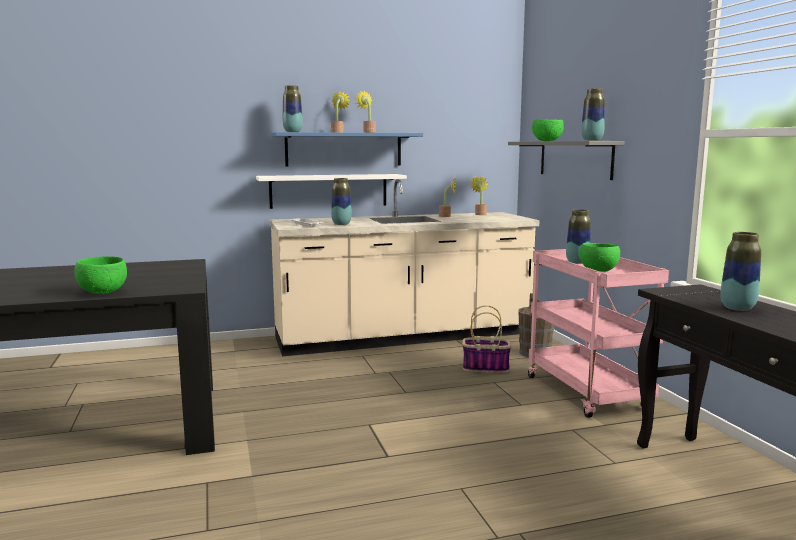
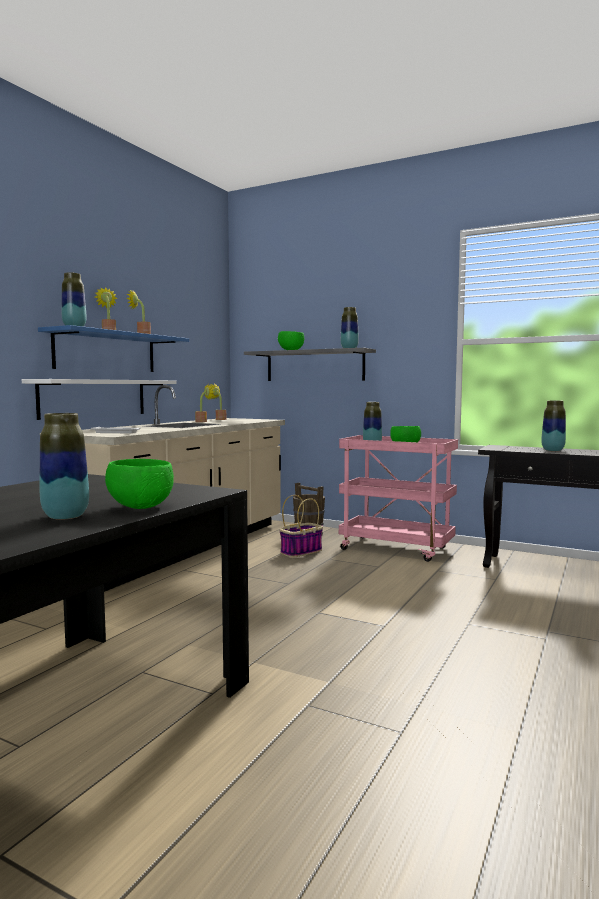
camera: 45 degrees left, 5 degrees down
(341, 224) = (148, 430): vase -> vase (65, 516)

